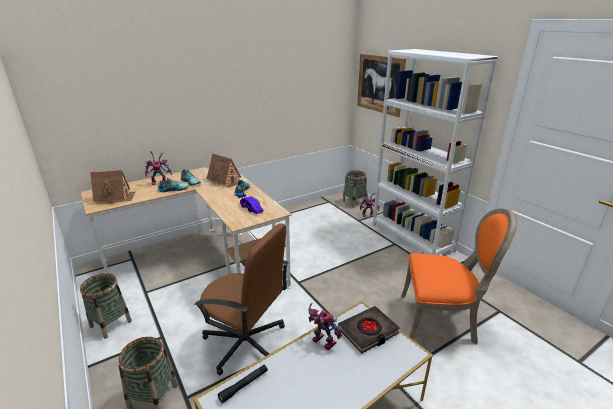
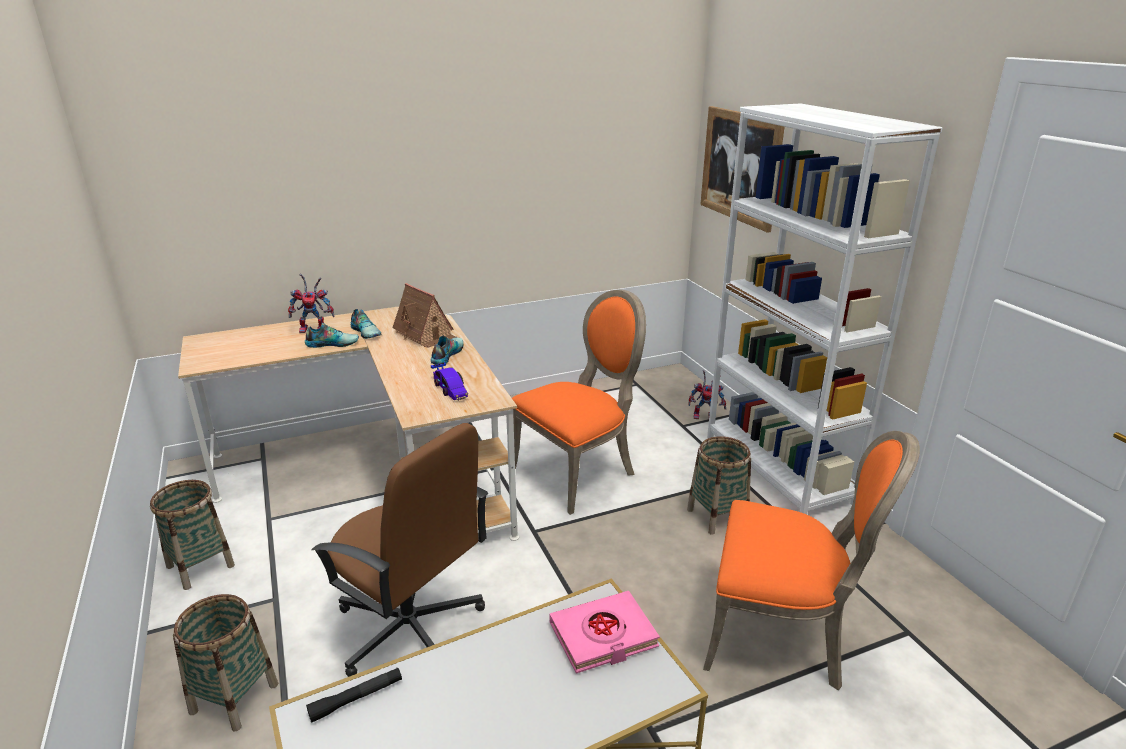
camera: 10 degrees right, 0 degrees up
(115, 197) = (233, 351): toy house -> none
(312, 249) = (579, 472): none -> orange chair
(321, 341) = (512, 642): toy robot -> none
(354, 202) = (685, 390): basket -> basket (717, 516)
(368, 331) = (603, 636): black book -> pink book

